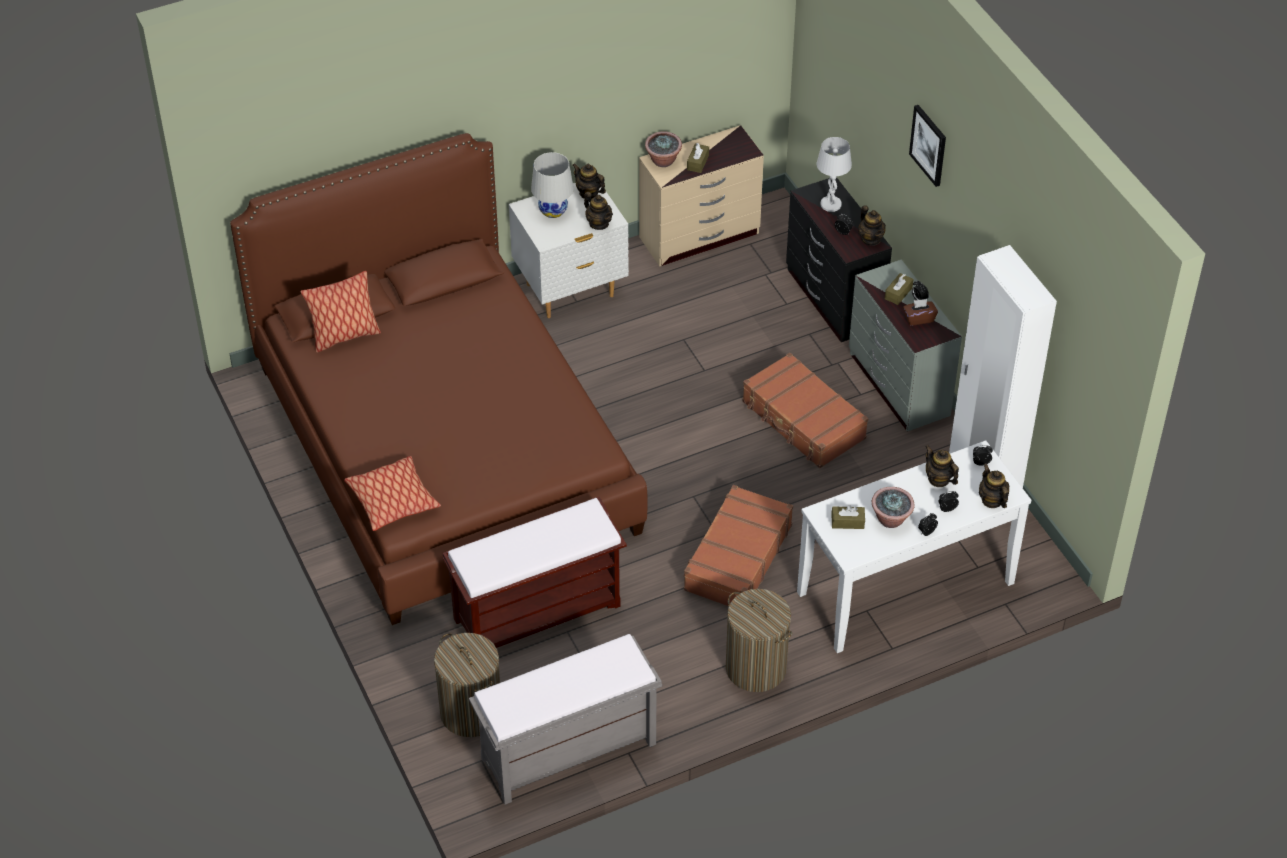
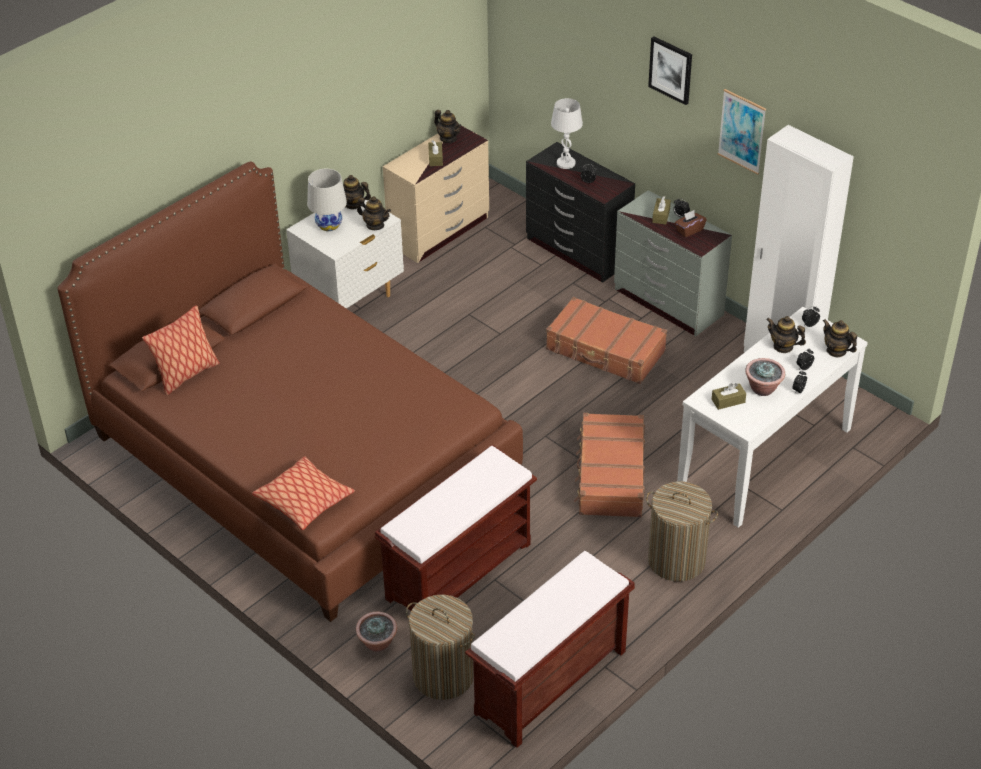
camera: 20 degrees left, 5 degrees down
(567, 753) = (550, 684): grey bench -> brown bench
(663, 161) = (405, 164): potted plant -> potted plant (378, 643)
(871, 239) = (614, 181): teapot -> teapot (448, 138)
(978, 233) = (742, 131): none -> picture

